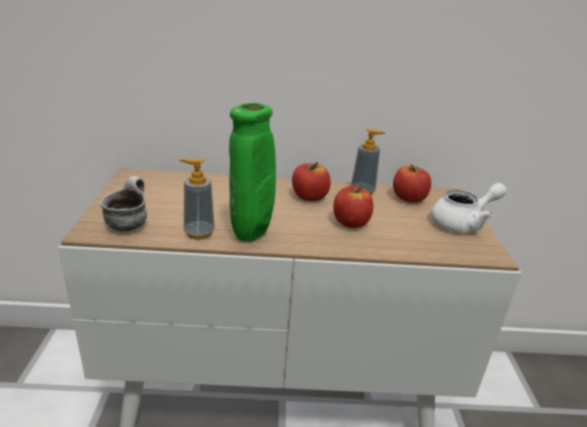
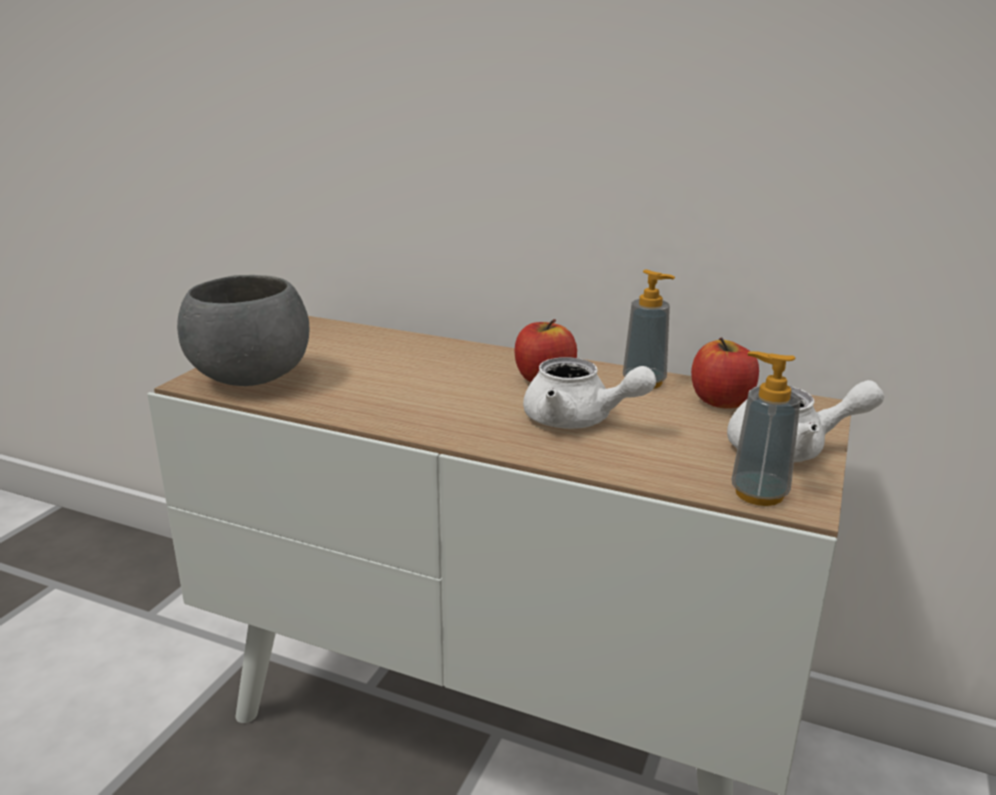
camera: 25 degrees right, 5 degrees down
(128, 223) = (252, 378): mug -> grey bowl
(199, 233) = (332, 402): soap dispenser -> soap dispenser (758, 494)
(251, 237) = (400, 417): green vase -> none
(350, 222) = (578, 421): apple -> white teapot

